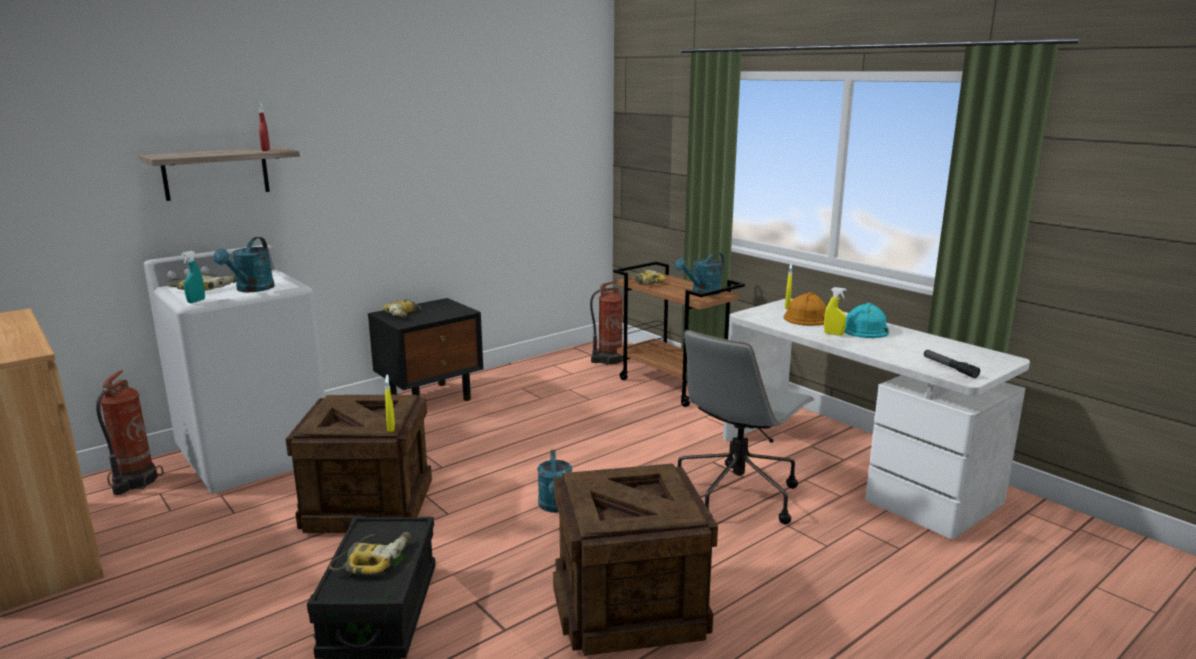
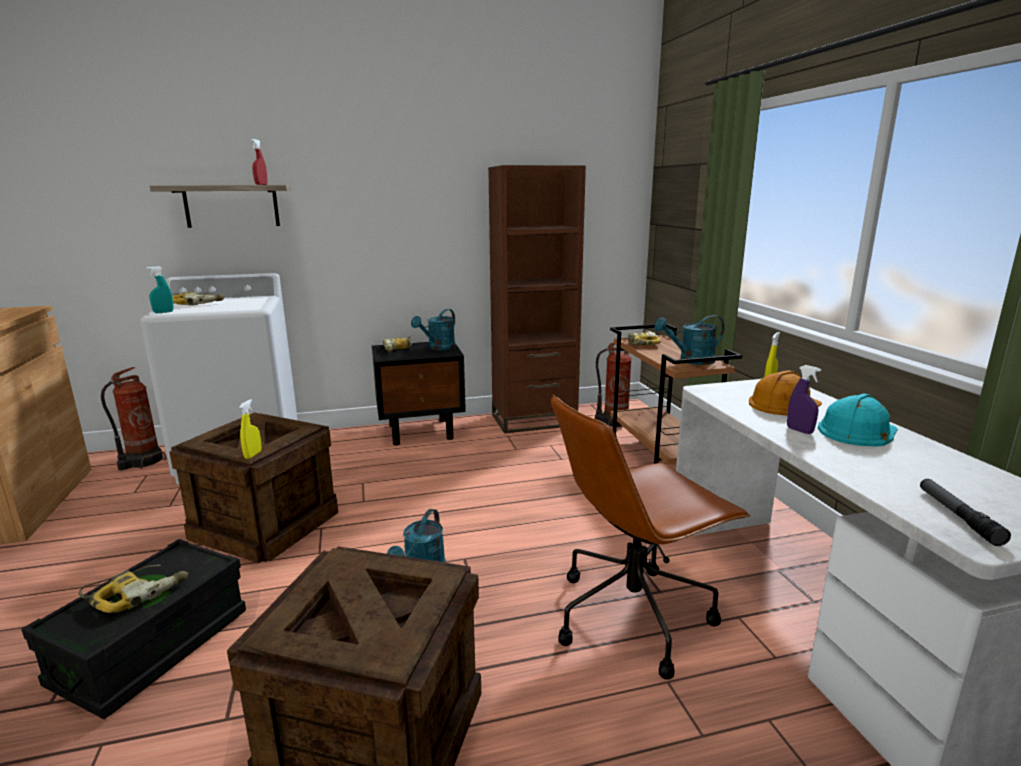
camera: 25 degrees right, 0 degrees up
(251, 289) = (220, 308): turquoise watering can -> turquoise watering can (438, 348)
(533, 369) = (534, 420): none -> brown bookcase
(738, 494) = (634, 615): grey office chair -> brown office chair
(833, 334) = (799, 430): yellow spray bottle -> purple spray bottle

